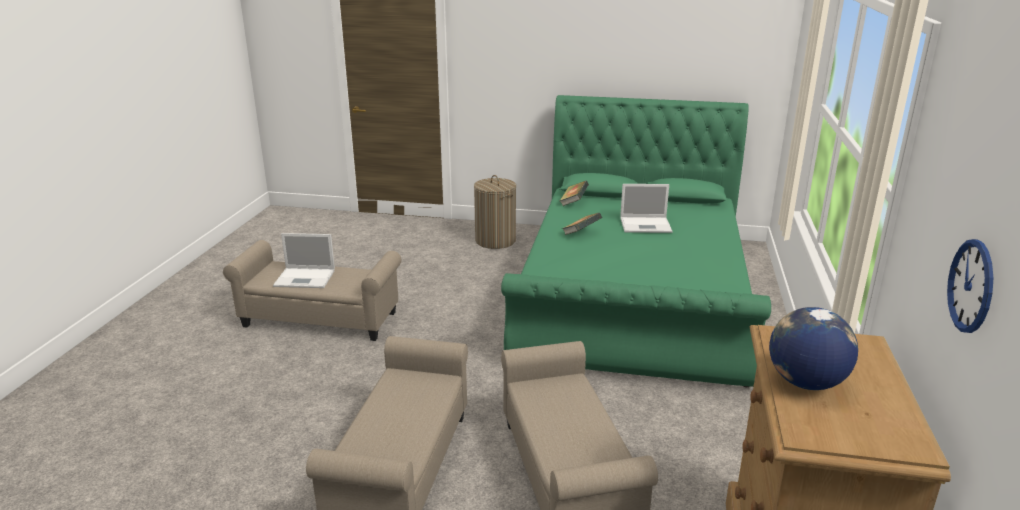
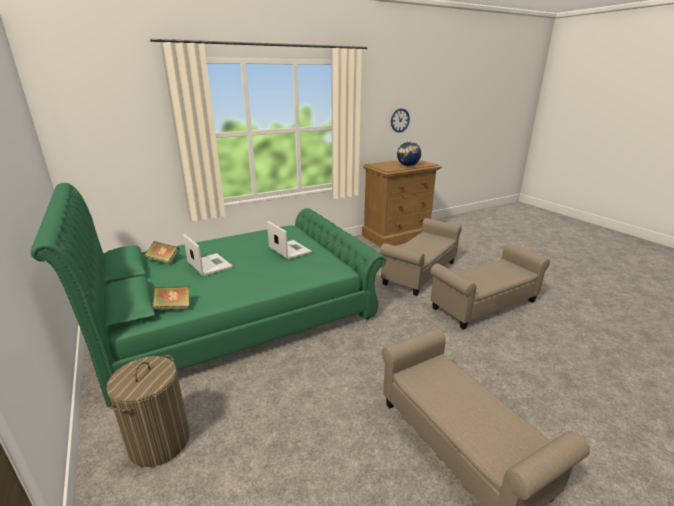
camera: 130 degrees left, 0 degrees up
(306, 278) = (478, 410): laptop -> laptop (289, 250)
(581, 234) = (252, 280): book -> book (163, 260)

